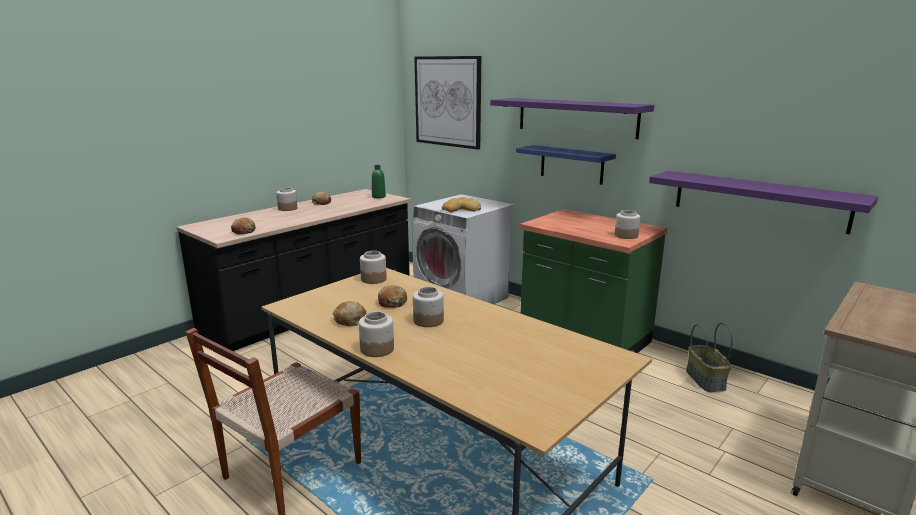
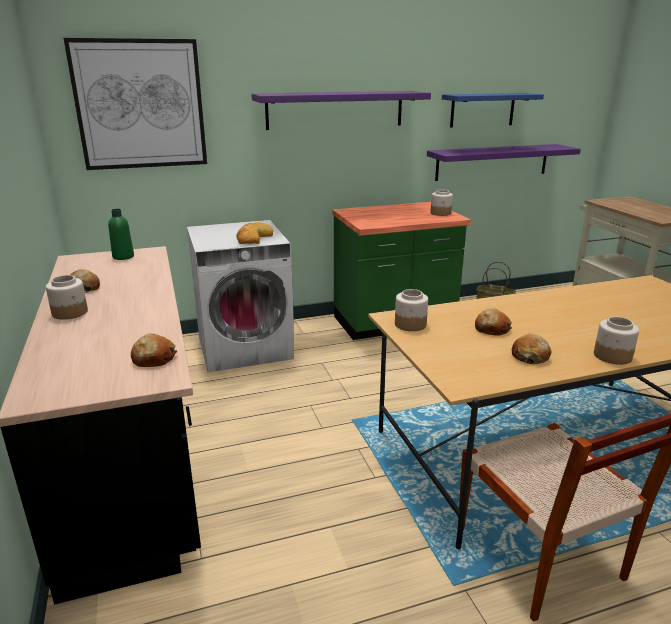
camera: 60 degrees left, 5 degrees up
(428, 320) = (550, 322): jar -> none
(571, 164) = (333, 161): blue shelf -> blue shelf (482, 110)

